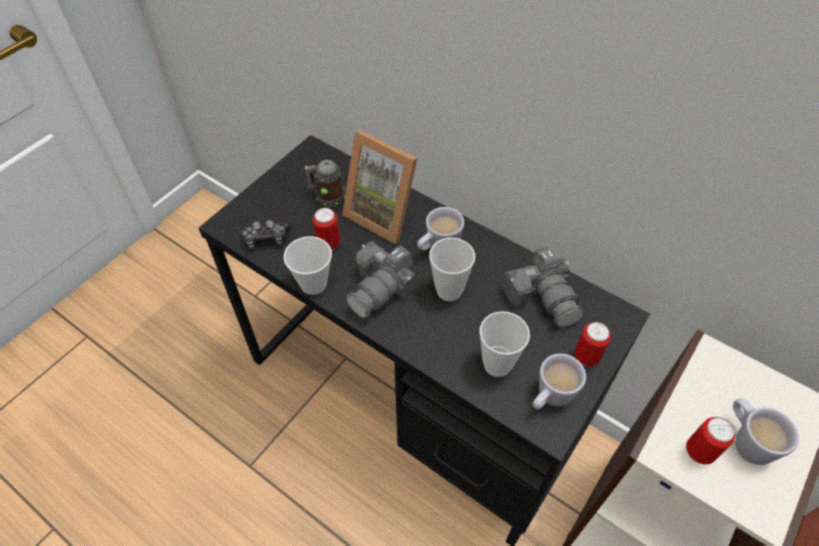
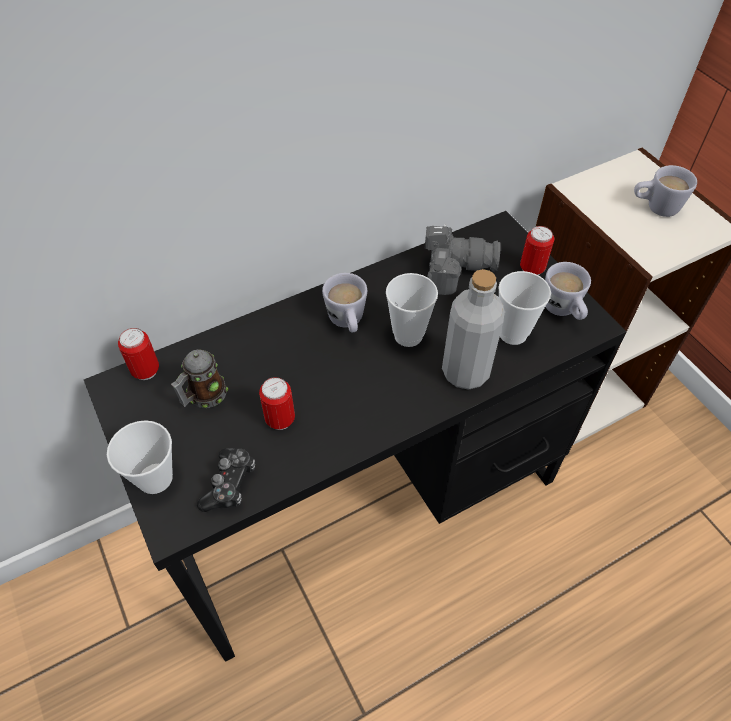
camera: 65 degrees left, 0 degrees up
(313, 284) = (330, 455): cup -> cup (155, 478)
(381, 289) = (374, 392): camera -> none
(384, 213) = (269, 351): picture frame -> none
(434, 342) = (465, 372): none -> grey bottle
(699, 452) = (657, 237): can -> can (146, 371)

